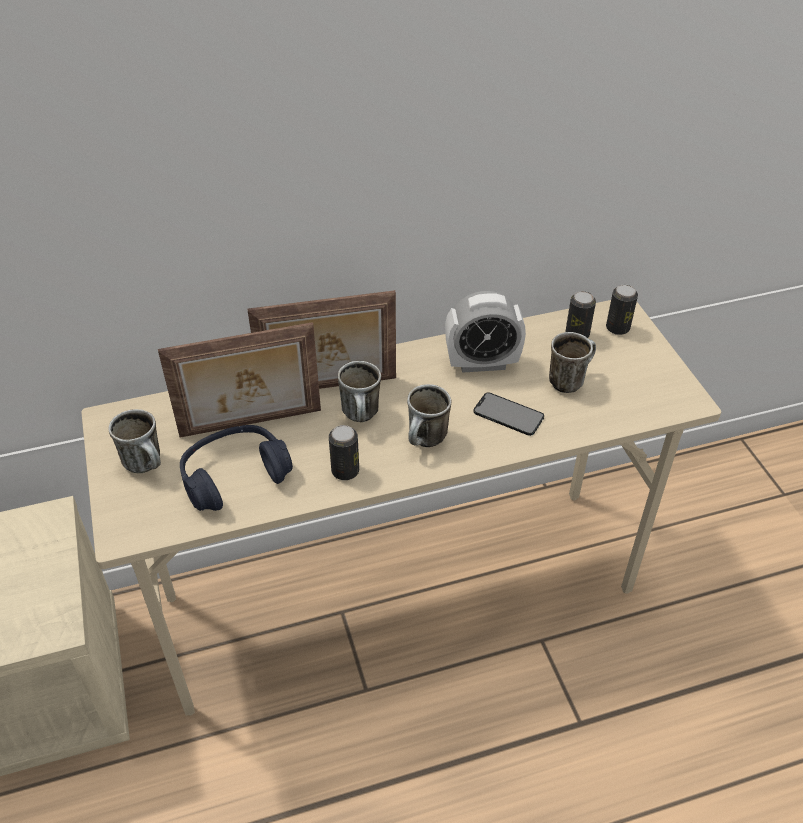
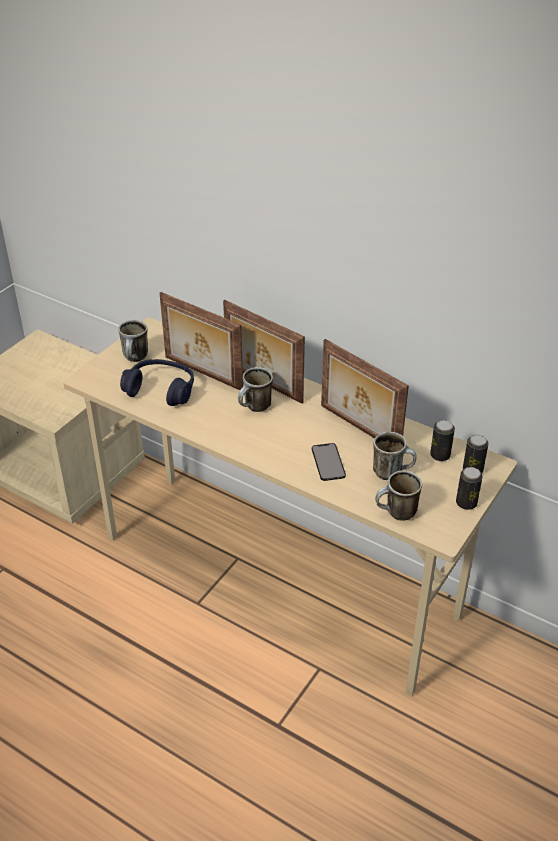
camera: 50 degrees right, 5 degrees down
(345, 471) = (208, 425): can -> can (466, 503)
(426, 442) = (265, 442): mug -> mug (396, 514)
(482, 363) = (358, 429): alarm clock -> picture frame

